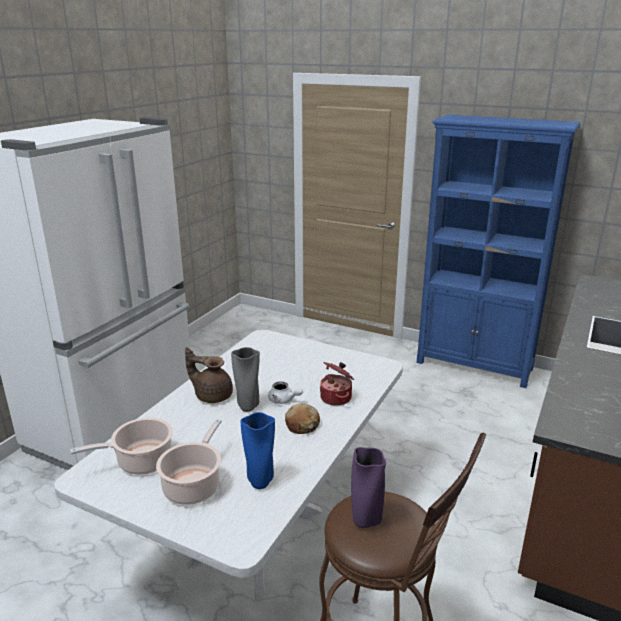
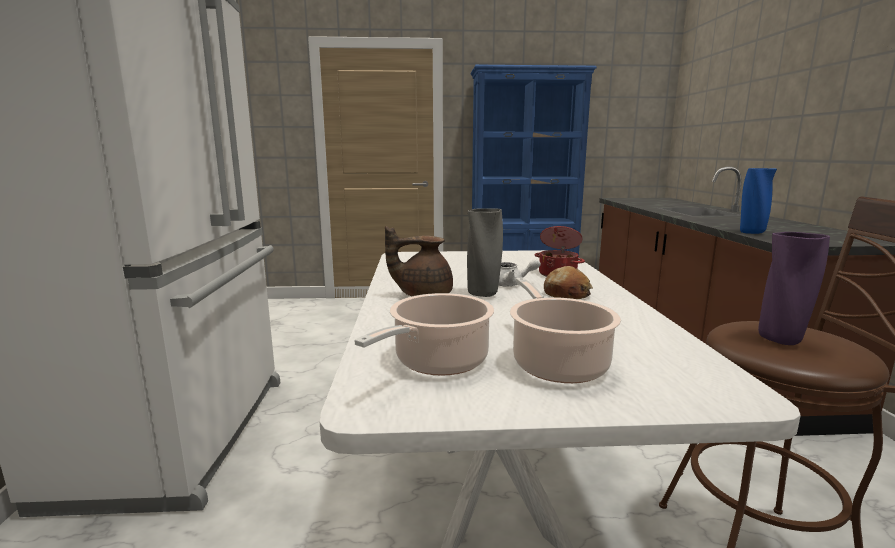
camera: 30 degrees left, 10 degrees down
(260, 482) = (625, 339): blue vase -> blue vase (751, 233)

